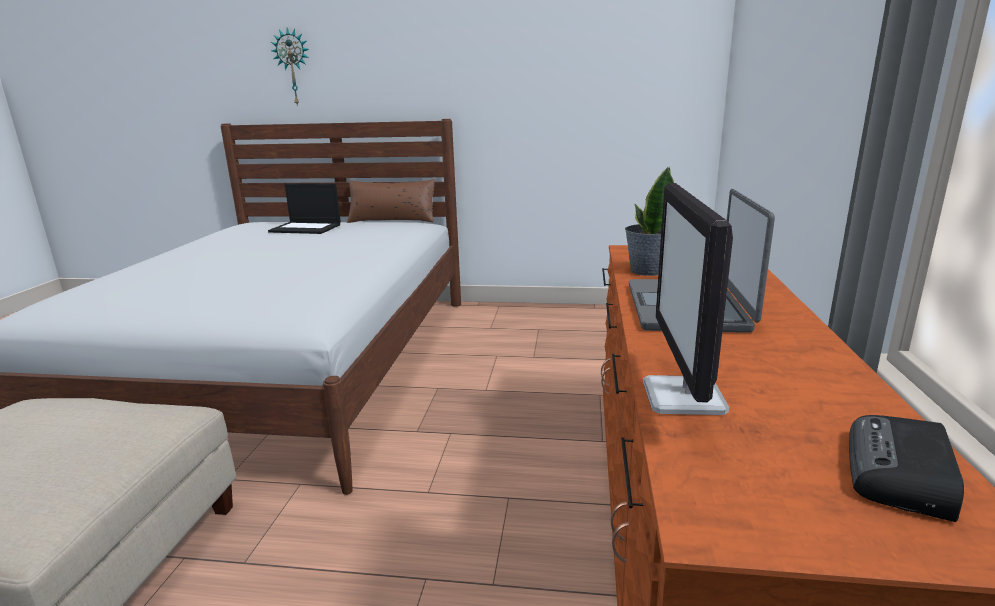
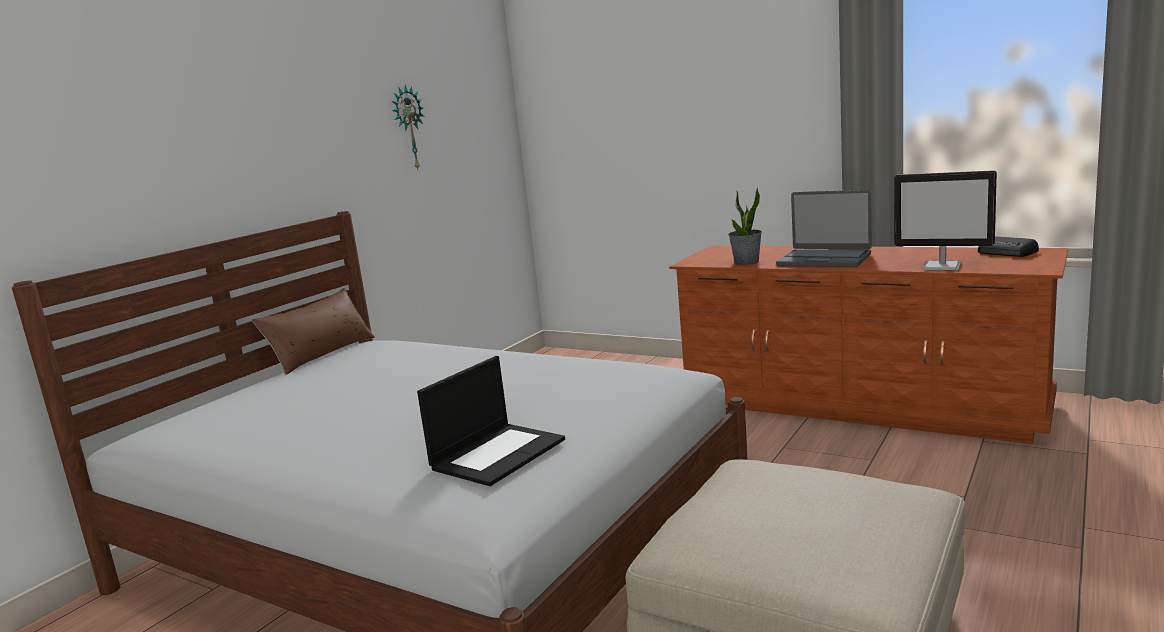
camera: 65 degrees left, 5 degrees down
(293, 67) = (123, 171): wall clock -> wall clock (408, 128)
(306, 228) = (297, 387): laptop -> laptop (498, 453)

